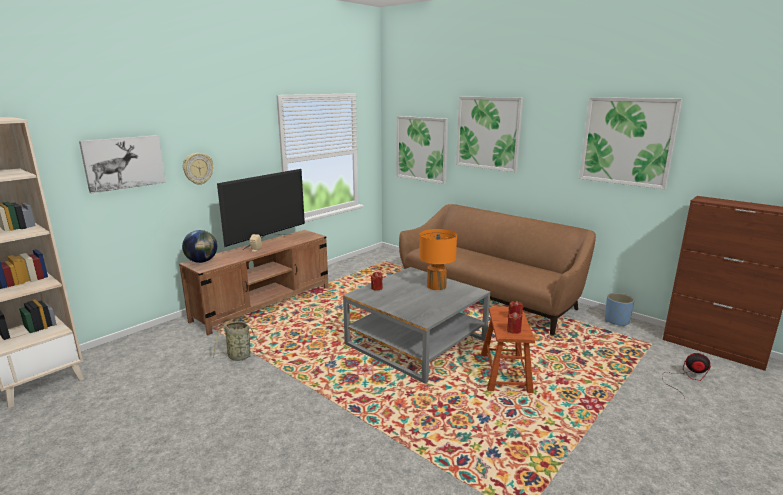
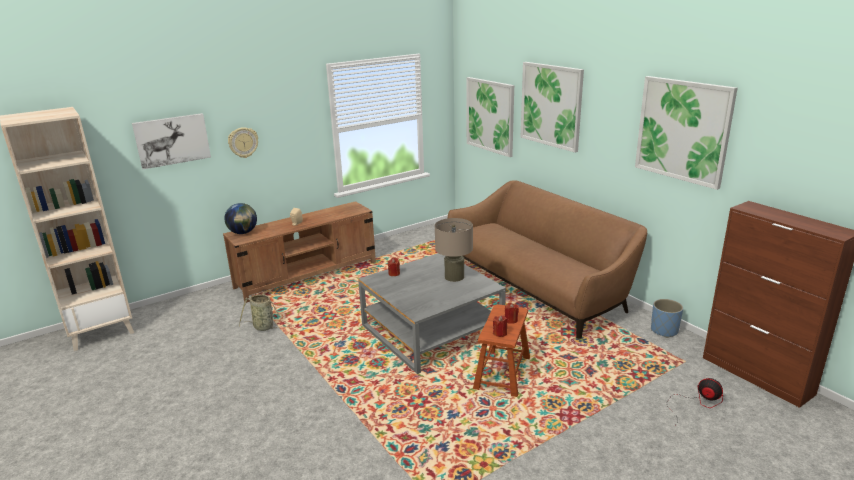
camera: 15 degrees right, 5 degrees up
(267, 241) = (312, 214): television -> none
(436, 286) = (454, 277): orange table lamp -> beige table lamp

